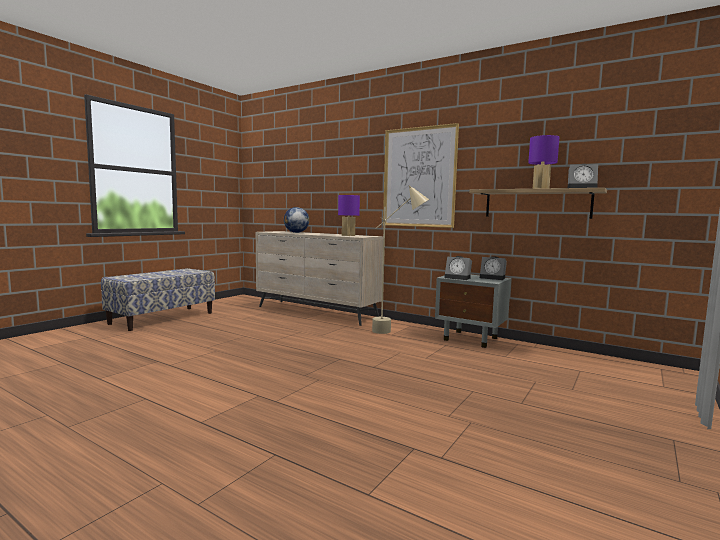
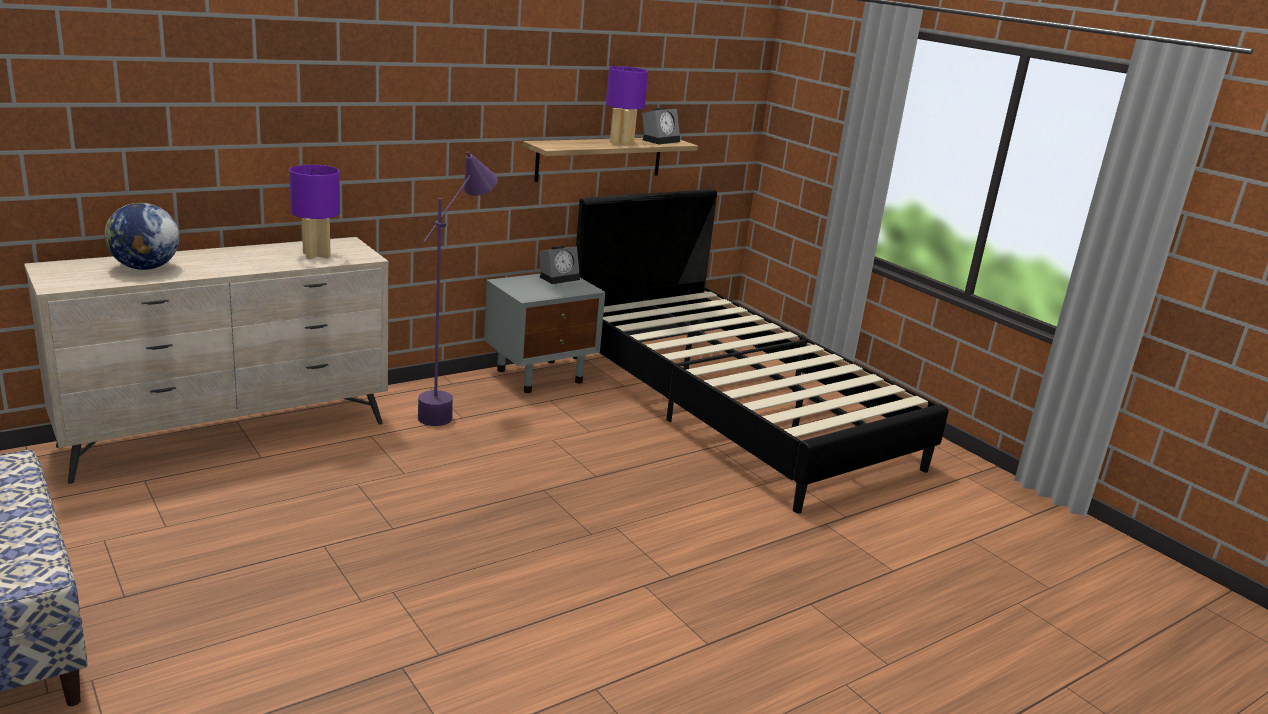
camera: 70 degrees left, 15 degrees up
(397, 331) = (452, 408): beige floor lamp -> purple floor lamp
(419, 177) = (421, 116): picture -> none
(458, 278) = (540, 293): alarm clock -> none
(550, 390) = (734, 408): none -> black bed

